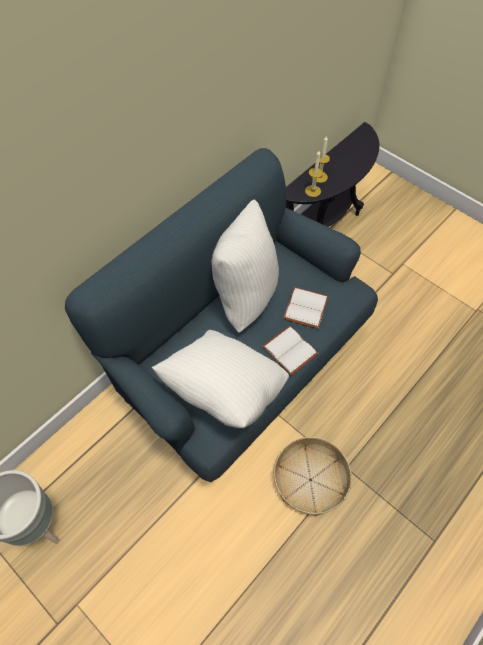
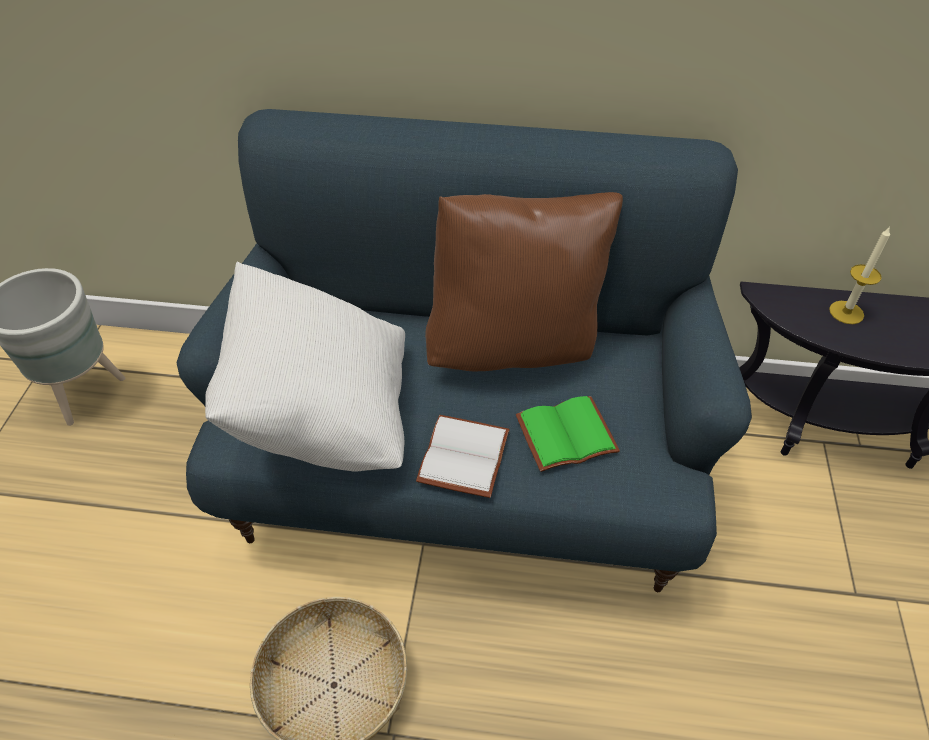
camera: 55 degrees right, 10 degrees down
(244, 295) = (515, 347): white pillow -> brown pillow
(304, 307) = (566, 432): white book -> green book
(313, 191) = (806, 319): candle -> none

